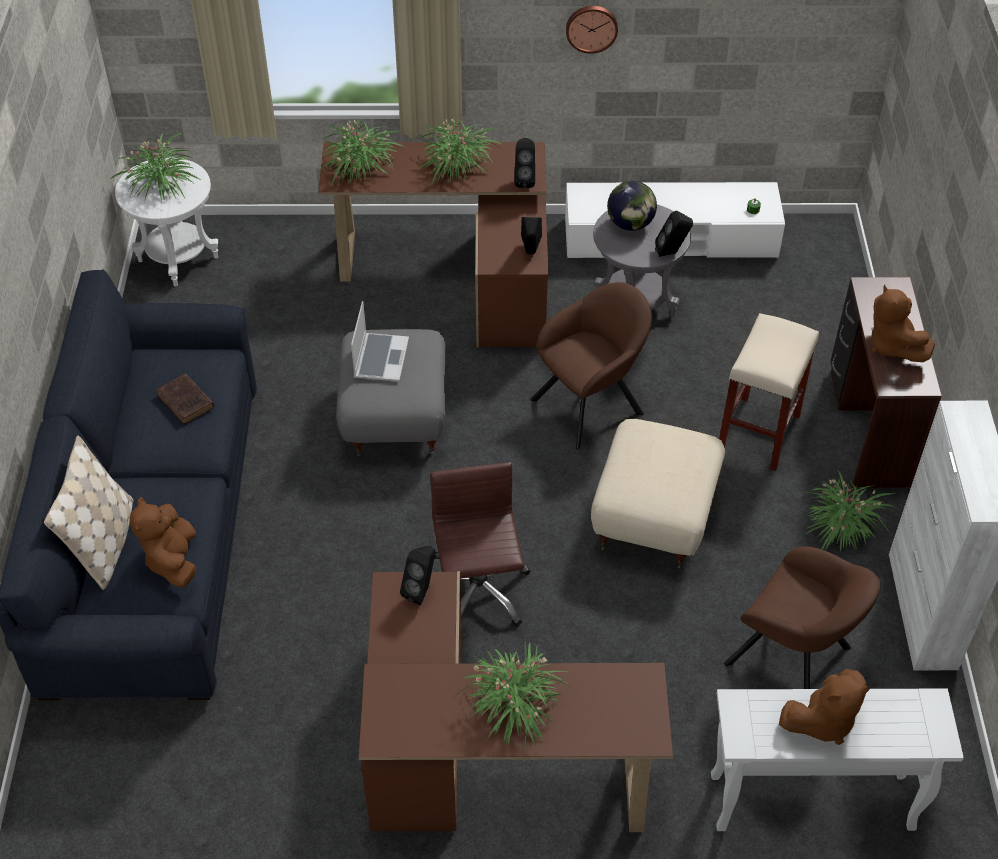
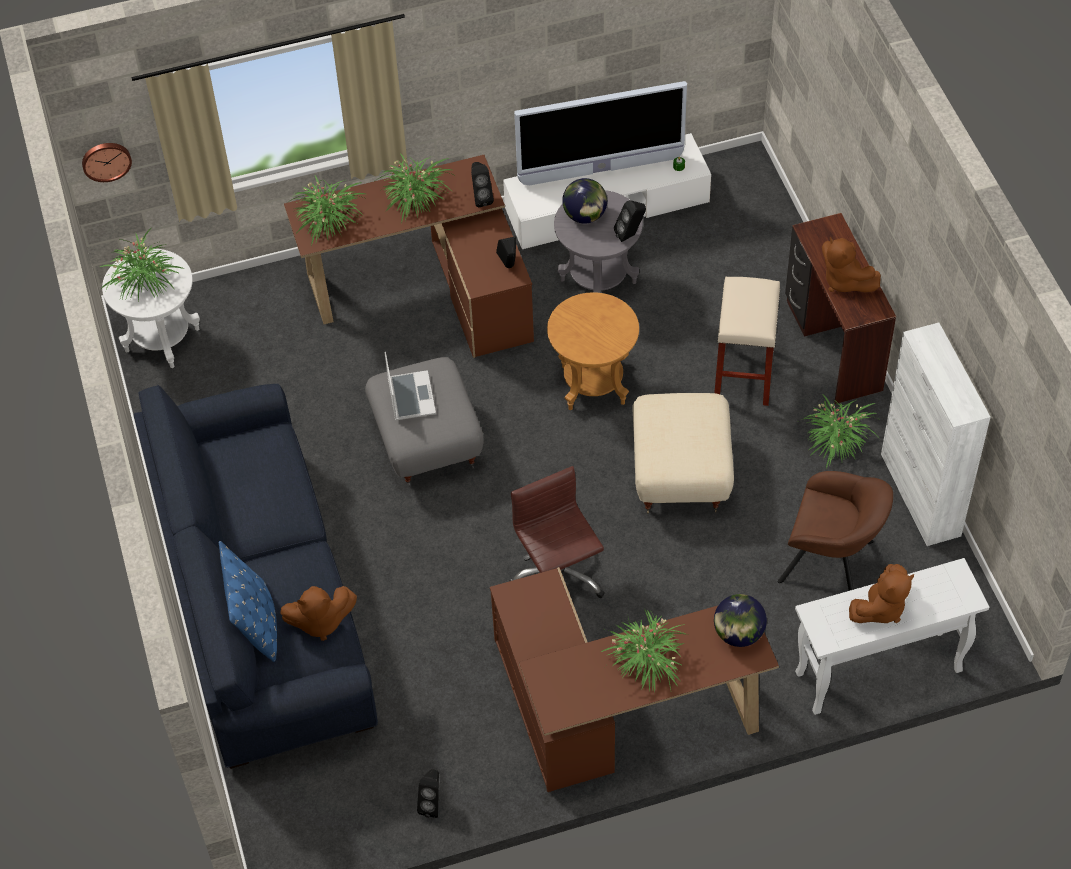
camera: 15 degrees left, 5 degrees up
(104, 543) = (255, 623): beige pillow -> blue pillow
(173, 560) = (320, 622): brown plush toy -> brown plush toy turned 75 degrees counterclockwise
(186, 402) = (267, 483): brown book -> none
(421, 590) = (535, 591): black speaker -> black speaker (432, 804)
(591, 27) = (511, 50): wall clock -> wall clock (106, 160)
(592, 404) = (593, 385): brown armchair -> brown side table
(636, 703) = (738, 634): none -> globe
(670, 196) = (601, 170): none -> television

